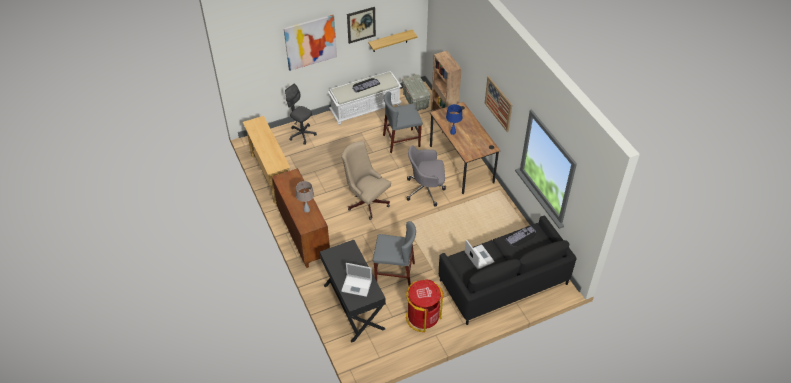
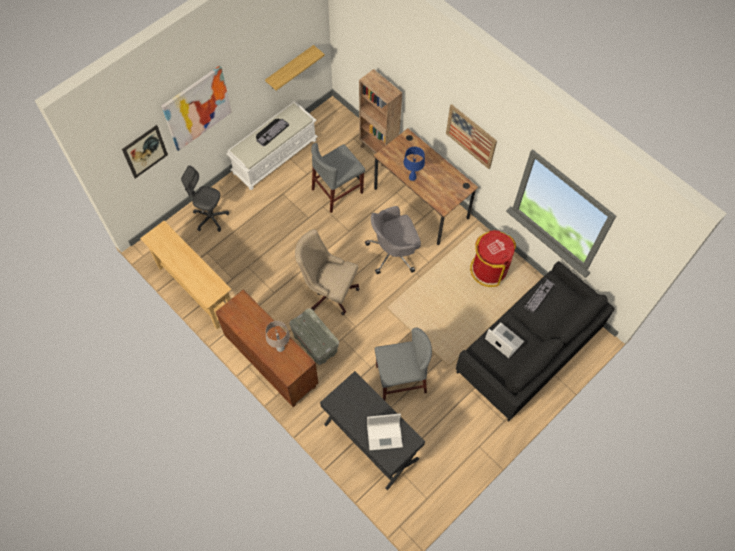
camera: 20 degrees left, 15 degrees up
(361, 25) = (254, 63): picture -> picture (145, 151)
(415, 101) = (332, 128): grey storage box -> grey storage box (315, 343)
(423, 317) = (455, 427): red trash can -> red trash can (489, 269)

